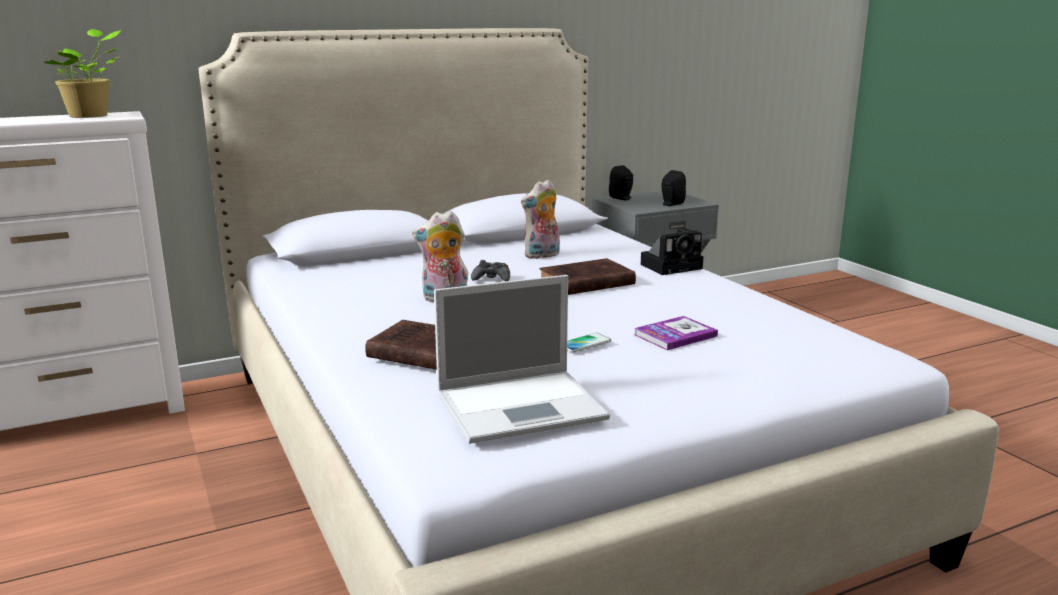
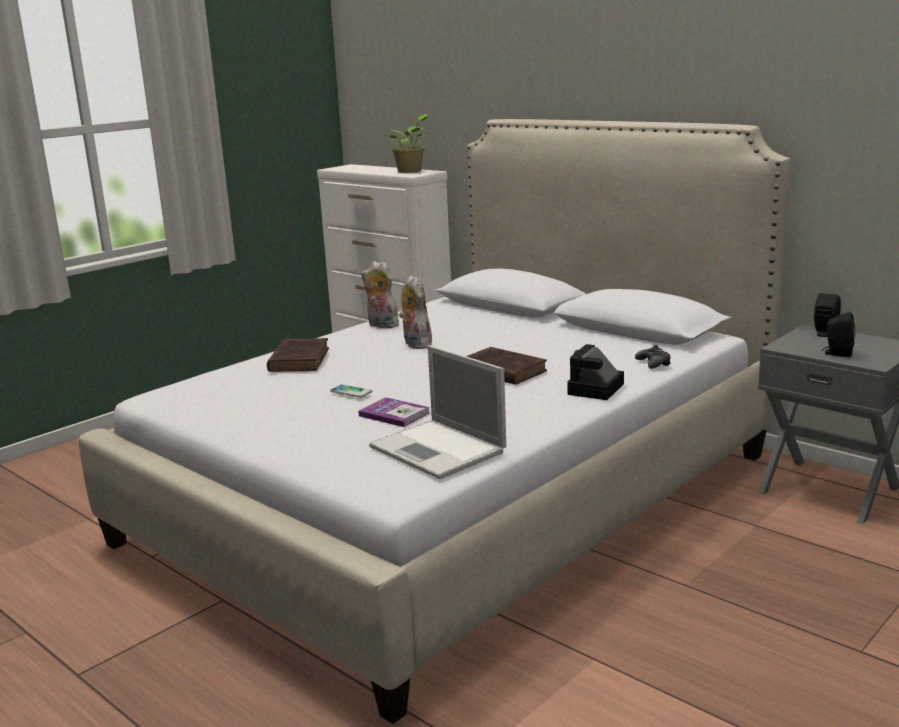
camera: 70 degrees right, 0 degrees up
(491, 278) = (481, 346): black game controller -> black game controller (653, 363)
(523, 406) = (225, 394): laptop -> laptop (439, 450)
(542, 255) = (567, 347): plush toy -> plush toy (381, 325)
(673, 266) = (595, 390): camera -> camera turned 75 degrees clockwise

